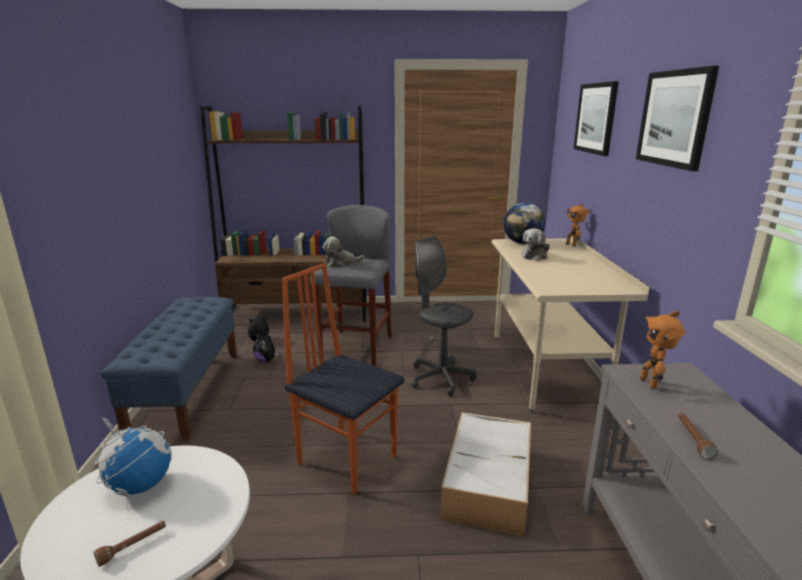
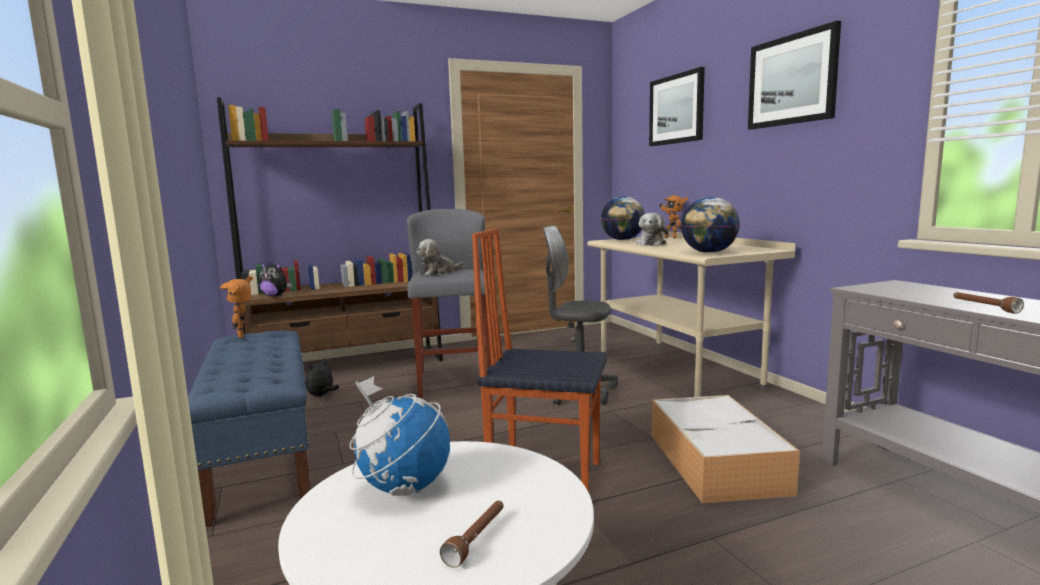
camera: 20 degrees left, 10 degrees down
(266, 360) = (348, 411): plush toy -> plush toy (275, 296)
(558, 284) = (708, 252): none -> globe
(651, 383) = (890, 290): toy robot -> toy robot (244, 336)

